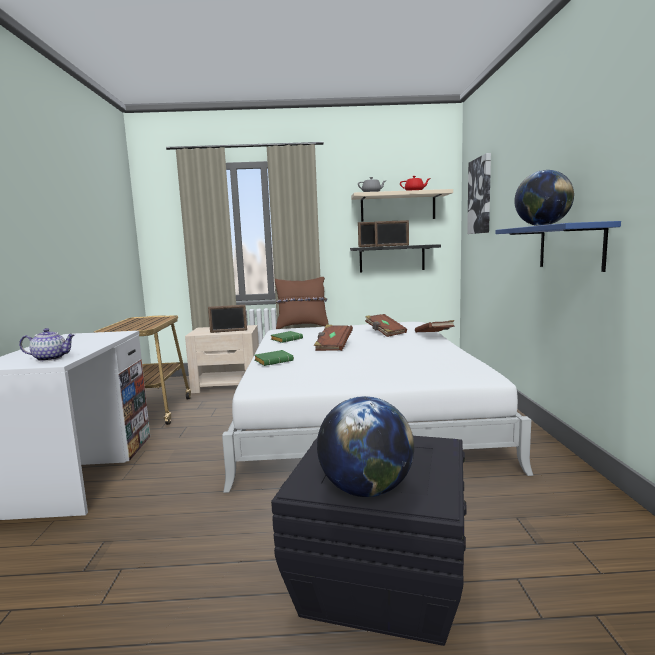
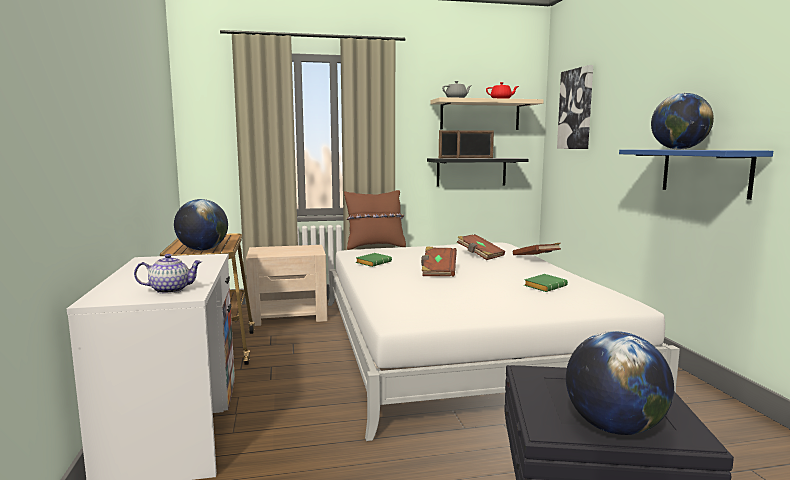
camera: 10 degrees left, 0 degrees up
(131, 328) = (203, 249): none -> globe
(228, 331) = (295, 252): picture frame -> none
(274, 361) = (386, 289): green book -> green book (545, 286)

